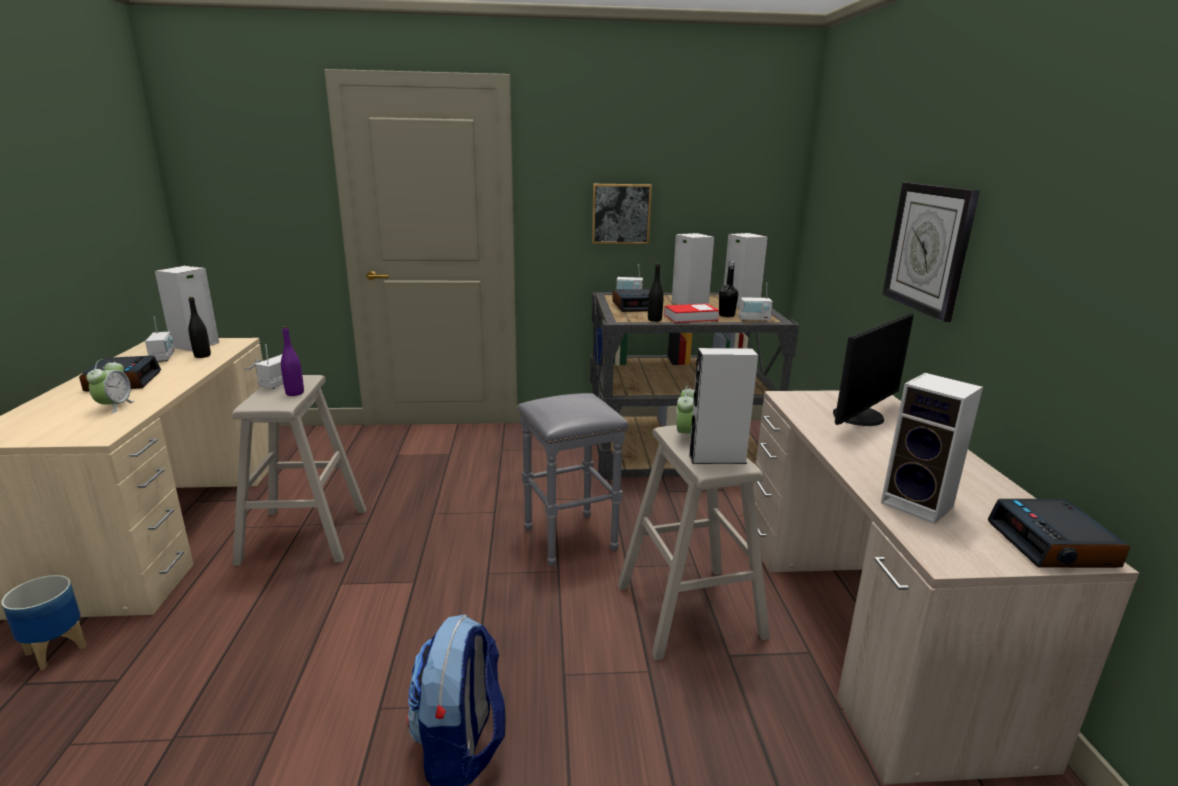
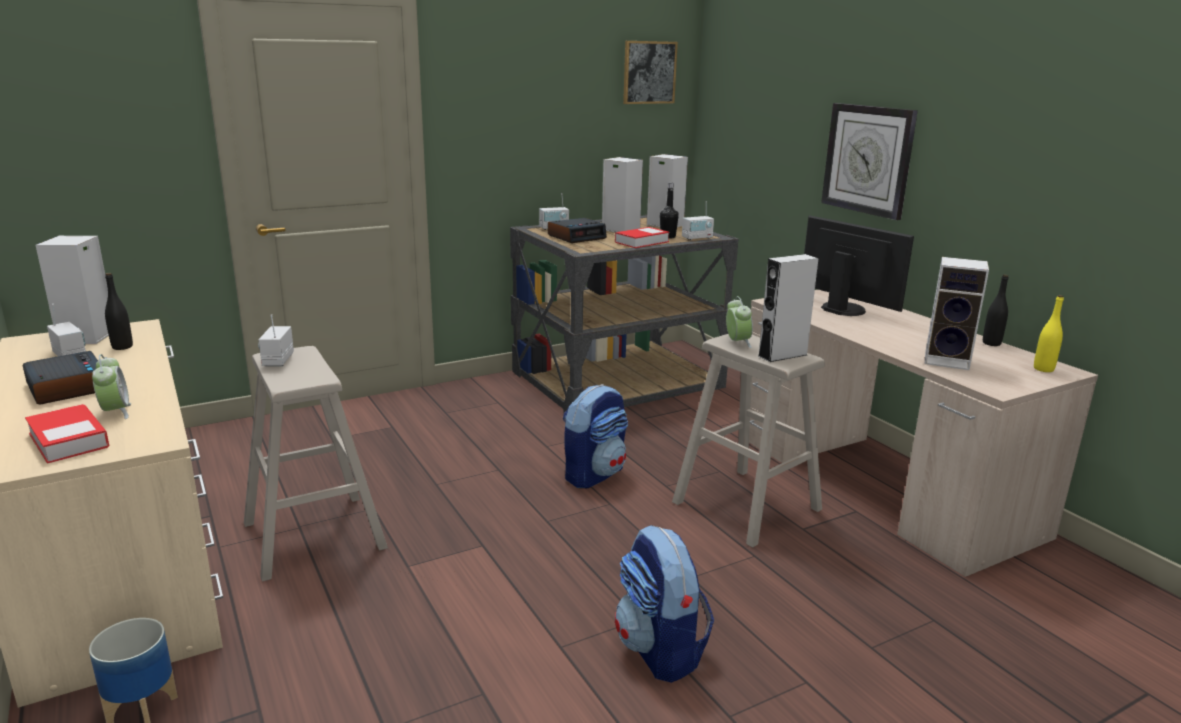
camera: 25 degrees left, 0 degrees up
(54, 423) = (68, 440): none -> book
(295, 393) = (313, 366): purple bottle -> none
(571, 537) = (594, 474): grey stool -> backpack
(621, 214) = (534, 141): picture -> picture (649, 72)
(654, 320) = (613, 247): black bottle -> black bottle (991, 343)
(860, 417) = (844, 309): monitor -> monitor turned 60 degrees counterclockwise
(1053, 545) = (1043, 369): alarm clock -> yellow bottle

